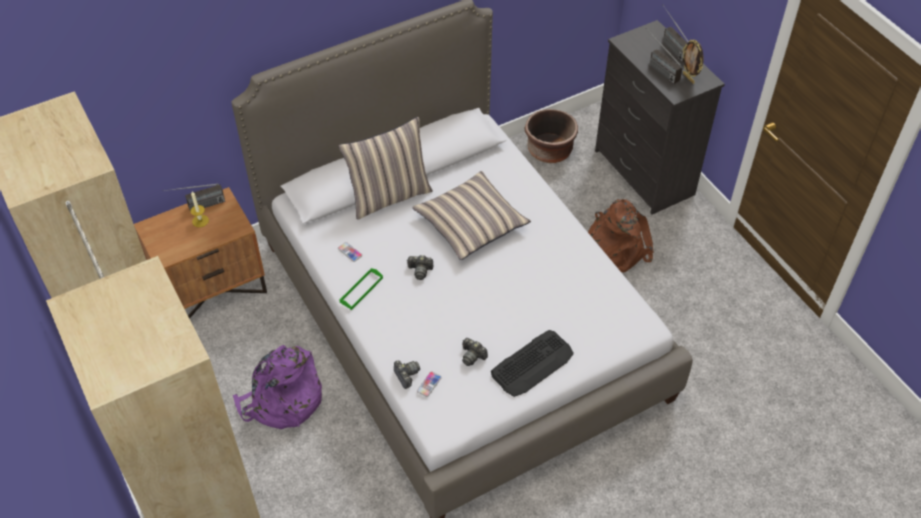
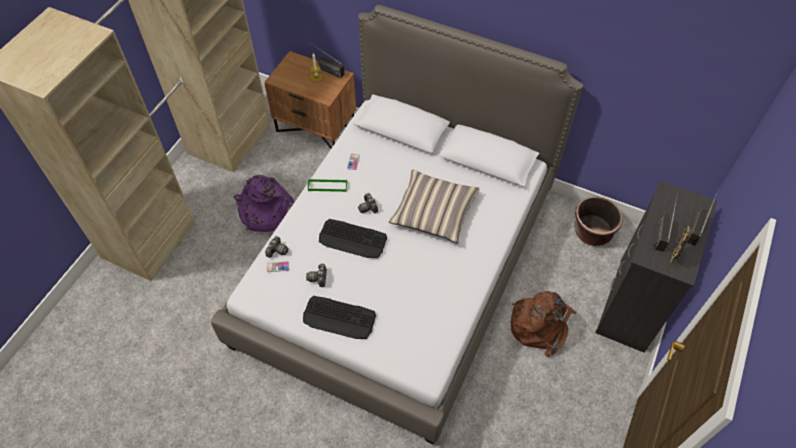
camera: 55 degrees right, 5 degrees up
(389, 195) = (418, 153): pillow -> none
(449, 303) = (353, 239): none -> keyboard

